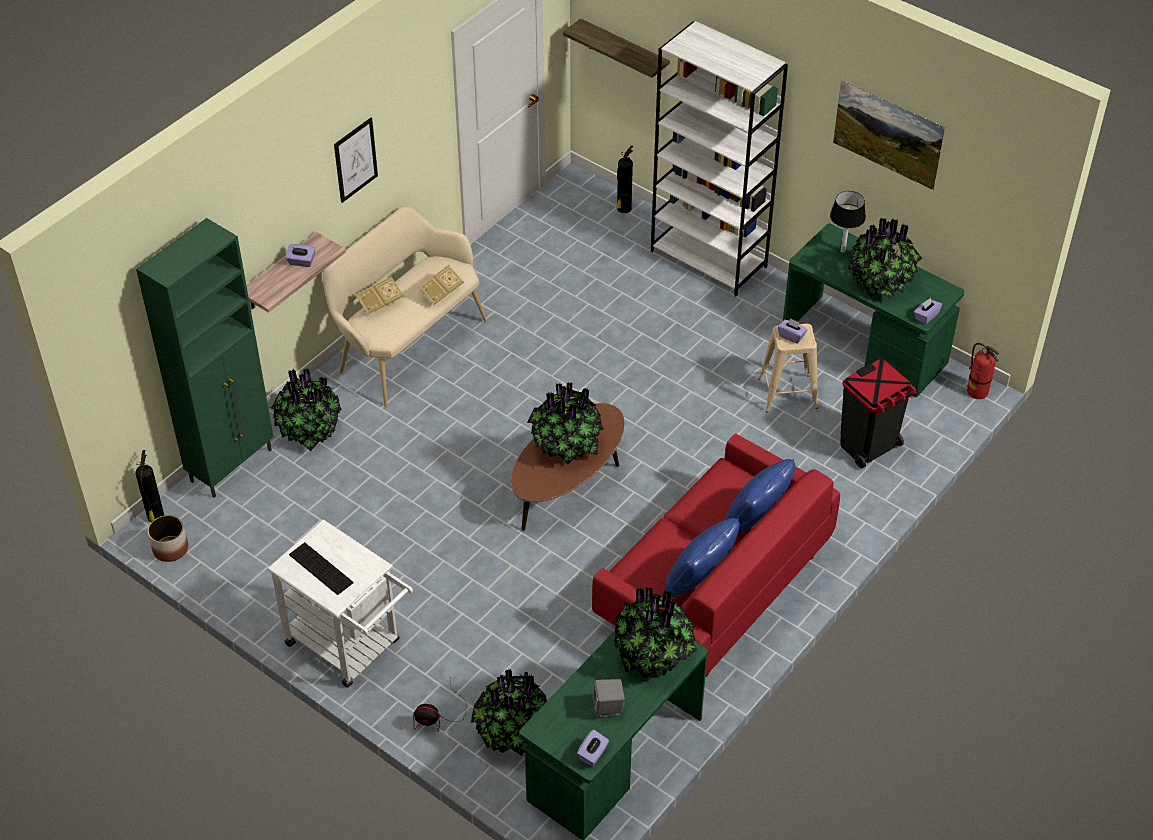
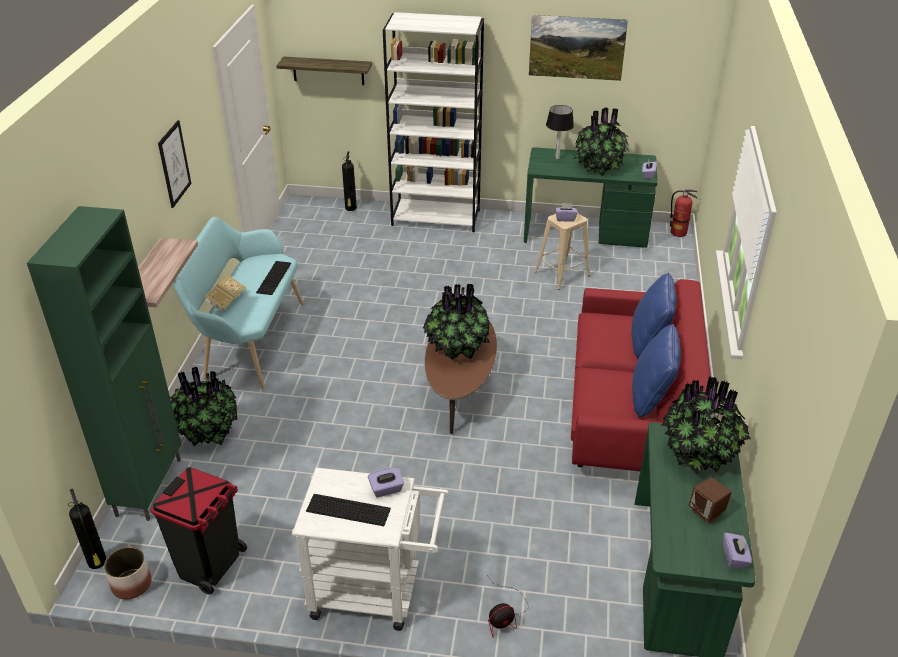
camera: 30 degrees left, 10 degrees down
(301, 262) = (162, 261): purple tissue box -> purple tissue box (386, 489)
(407, 345) = (249, 341): beige bench -> turquoise bench
(441, 293) = (274, 278): book -> keyboard
(512, 734) = (580, 598): potted plant -> none
(608, 707) = (707, 512): grey speaker -> brown speaker
(868, 446) = (645, 285): black trash can -> black trash can (211, 566)

